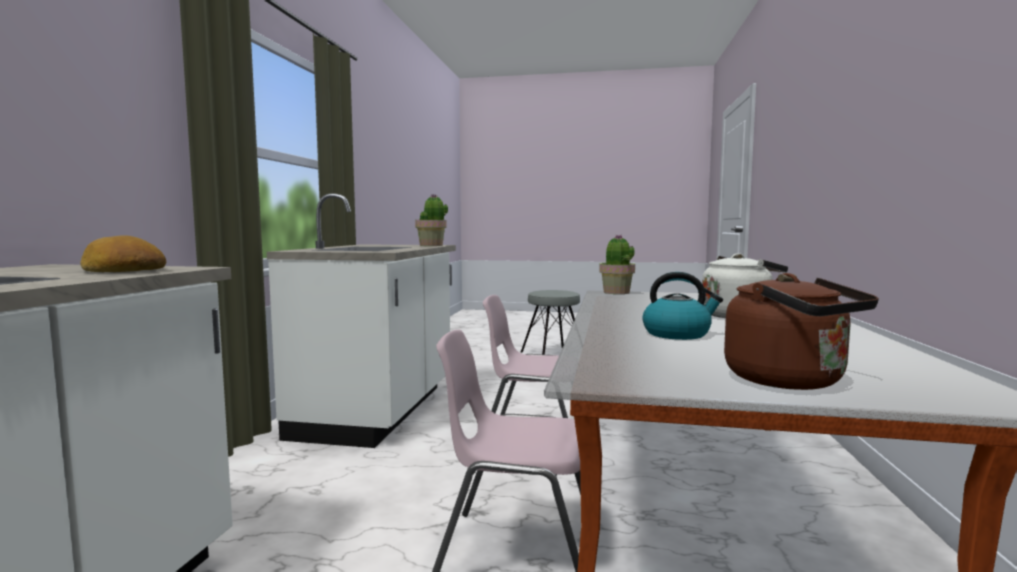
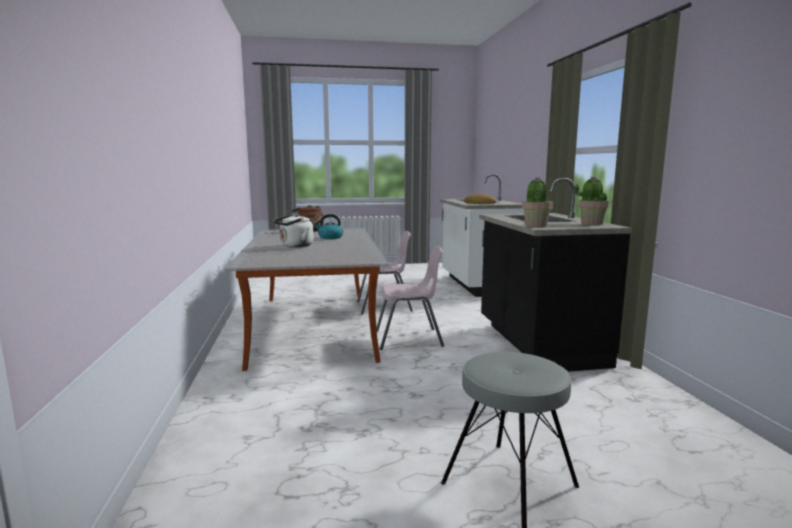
camera: 160 degrees right, 5 degrees up
(379, 411) = (538, 344): white counter -> black counter
(616, 292) = (362, 260): potted plant -> potted plant (591, 223)

